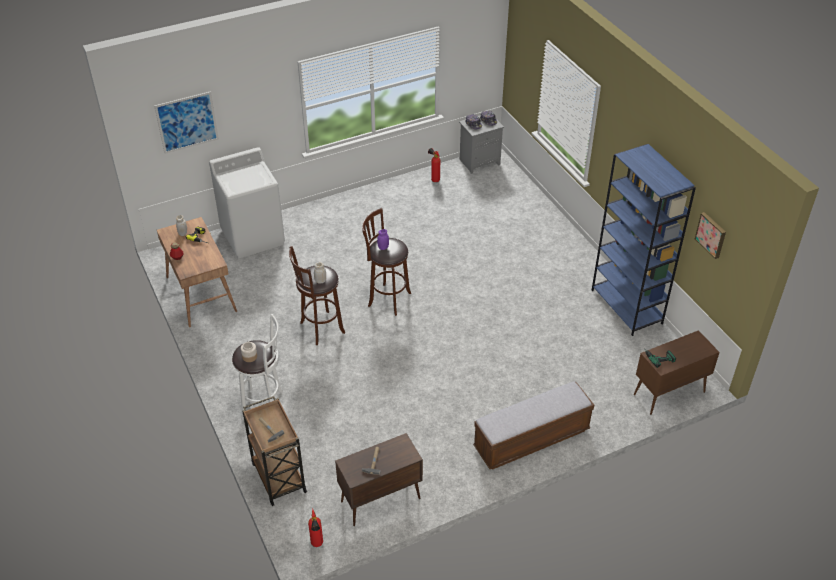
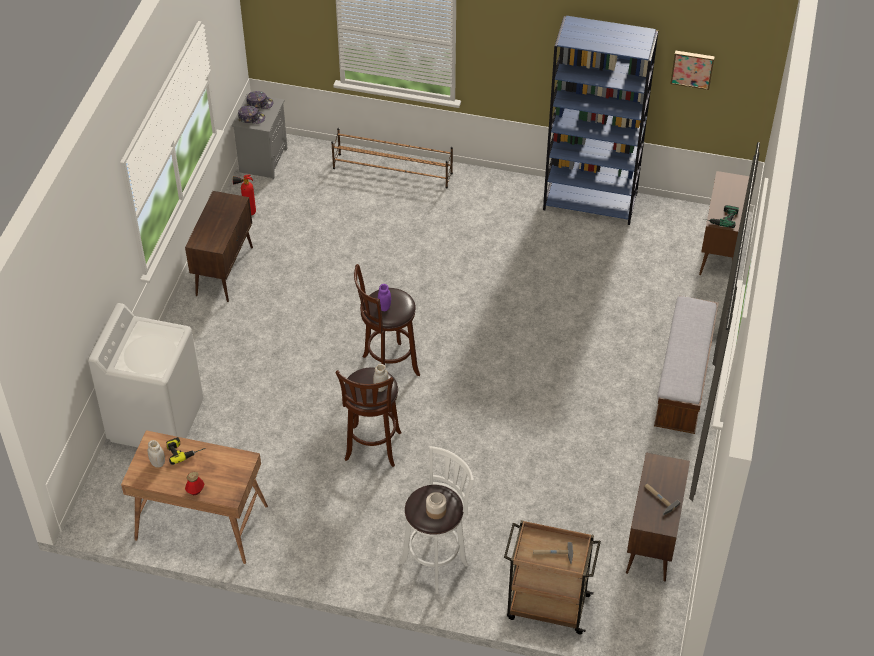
camera: 50 degrees left, 5 degrees up
(187, 122) = (62, 326): picture -> none
(317, 545) = (663, 625): fire extinguisher -> none
(383, 197) = (224, 270): none -> brown cabinet
(537, 212) = (393, 171): none -> brown shoe rack

